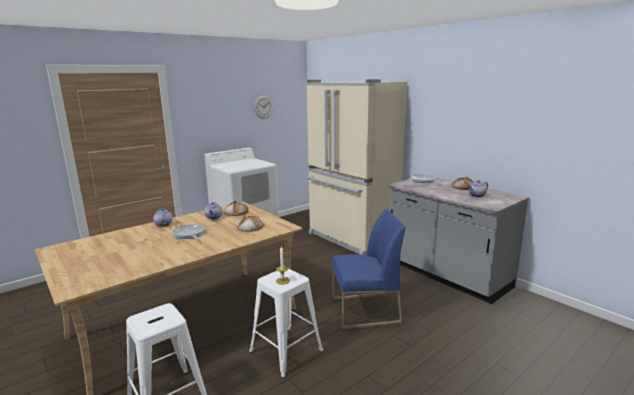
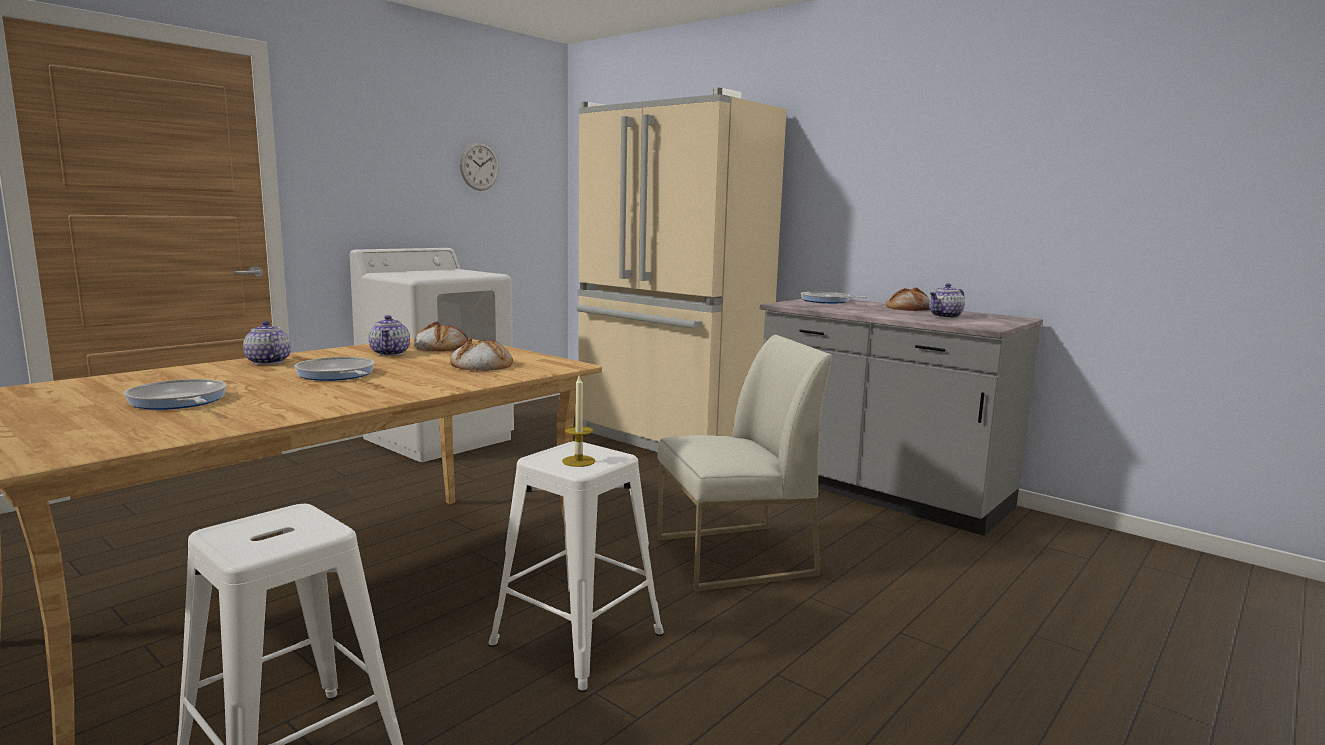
camera: 10 degrees left, 5 degrees down
(126, 253) = (178, 401): none -> frying pan
(364, 311) = (734, 557): blue chair -> white chair

